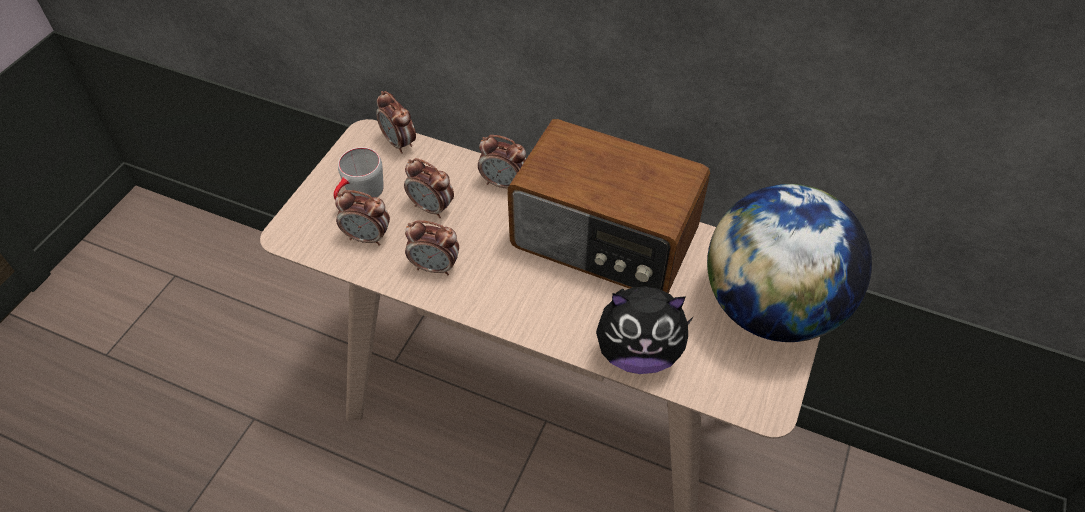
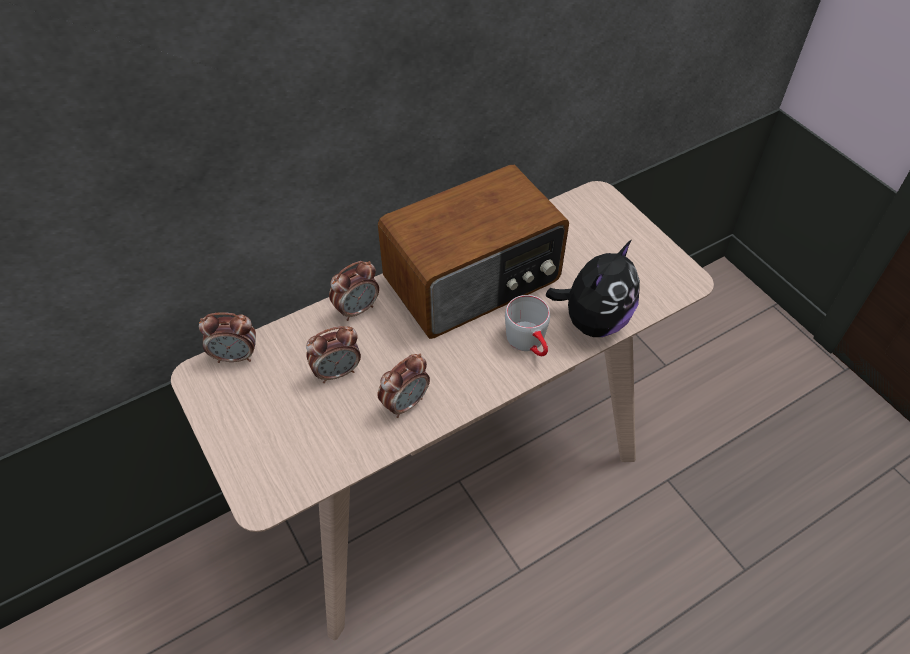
camera: 55 degrees left, 0 degrees up
(359, 195) = (269, 418): grey mug -> grey mug (530, 343)
(368, 237) = (327, 436): alarm clock -> none
(771, 308) = (610, 229): globe -> none

